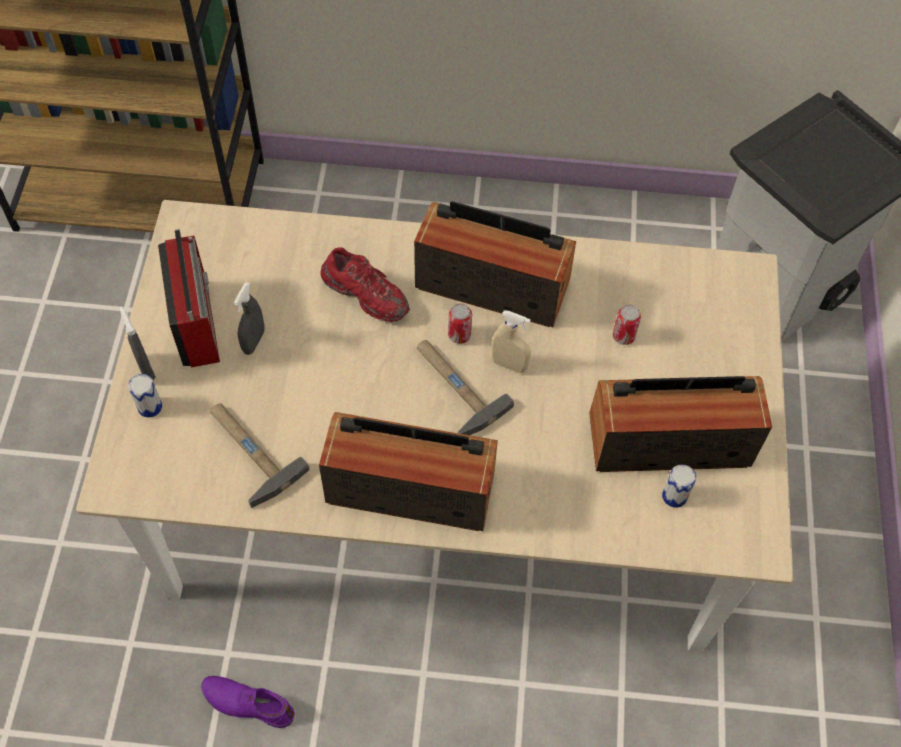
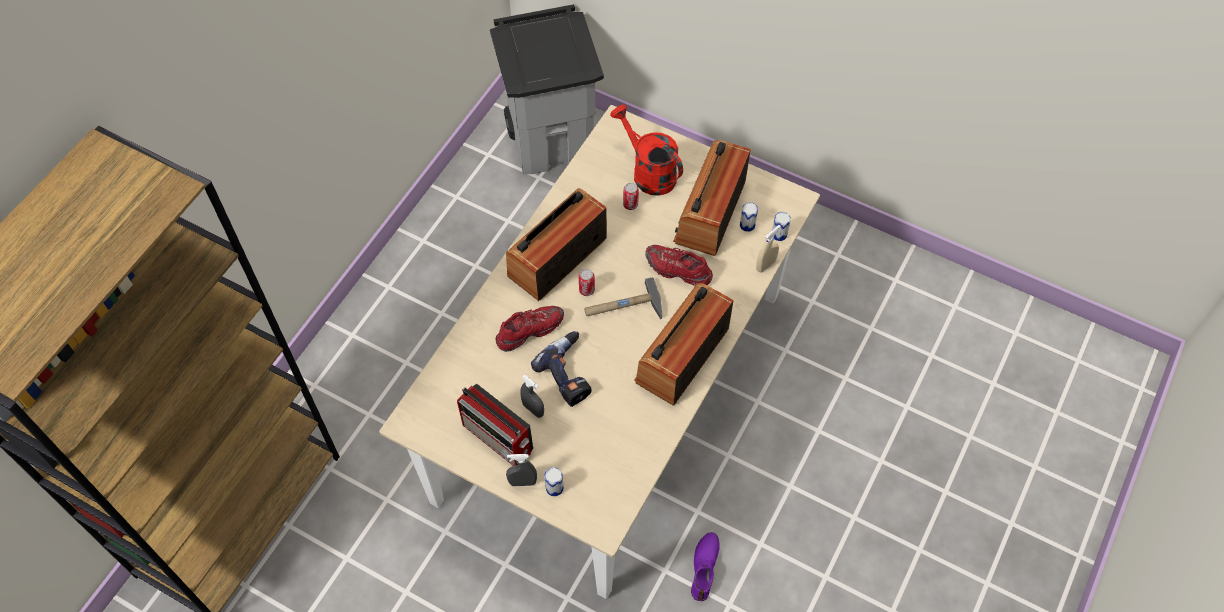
camera: 65 degrees left, 0 degrees up
(196, 321) = (499, 439): radio -> radio turned 150 degrees counterclockwise
(248, 451) = (616, 439): hammer -> none
(248, 702) = (705, 568): purple shoe -> purple shoe turned 150 degrees clockwise
(324, 362) = (570, 373): none -> power drill
(509, 364) = (621, 271): beige spray bottle -> beige spray bottle (765, 265)
(547, 433) = (678, 270): none -> red shoe
(683, 546) = (779, 234): none -> can
(690, 338) = (648, 172): none -> red watering can

